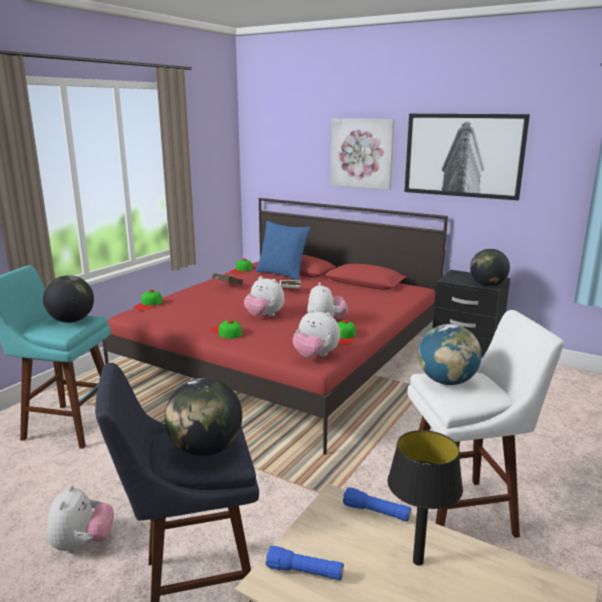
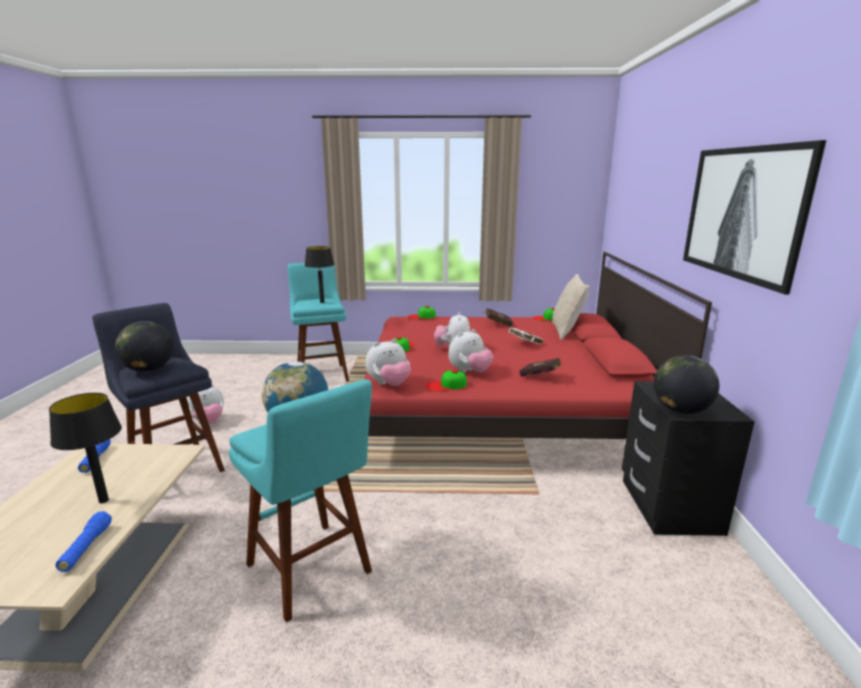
camera: 60 degrees right, 0 degrees up
(72, 321) = (322, 302): globe -> black table lamp
(282, 274) = (566, 331): blue pillow -> beige pillow
(315, 356) = (389, 384): plush toy -> plush toy turned 120 degrees counterclockwise
(362, 153) = (668, 206): picture -> none
(364, 306) = (541, 377): none -> red book
(376, 512) = (167, 471): blue flashlight -> blue flashlight (86, 548)
(465, 511) = (312, 573): white stool -> turquoise stool

